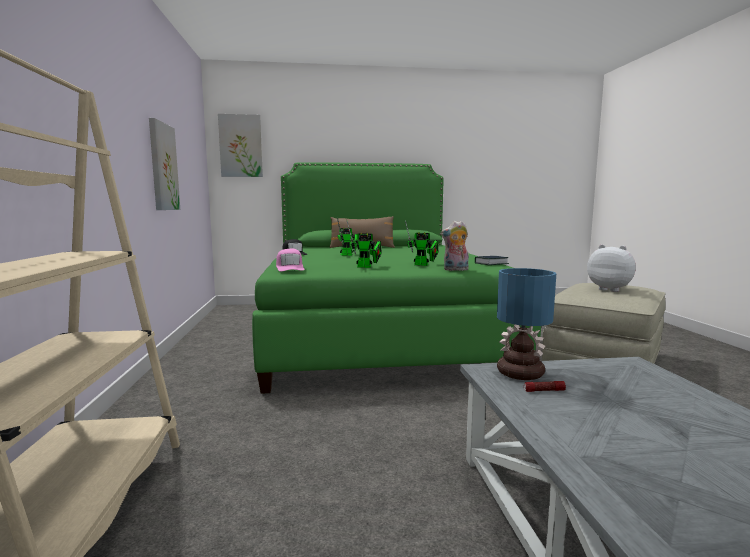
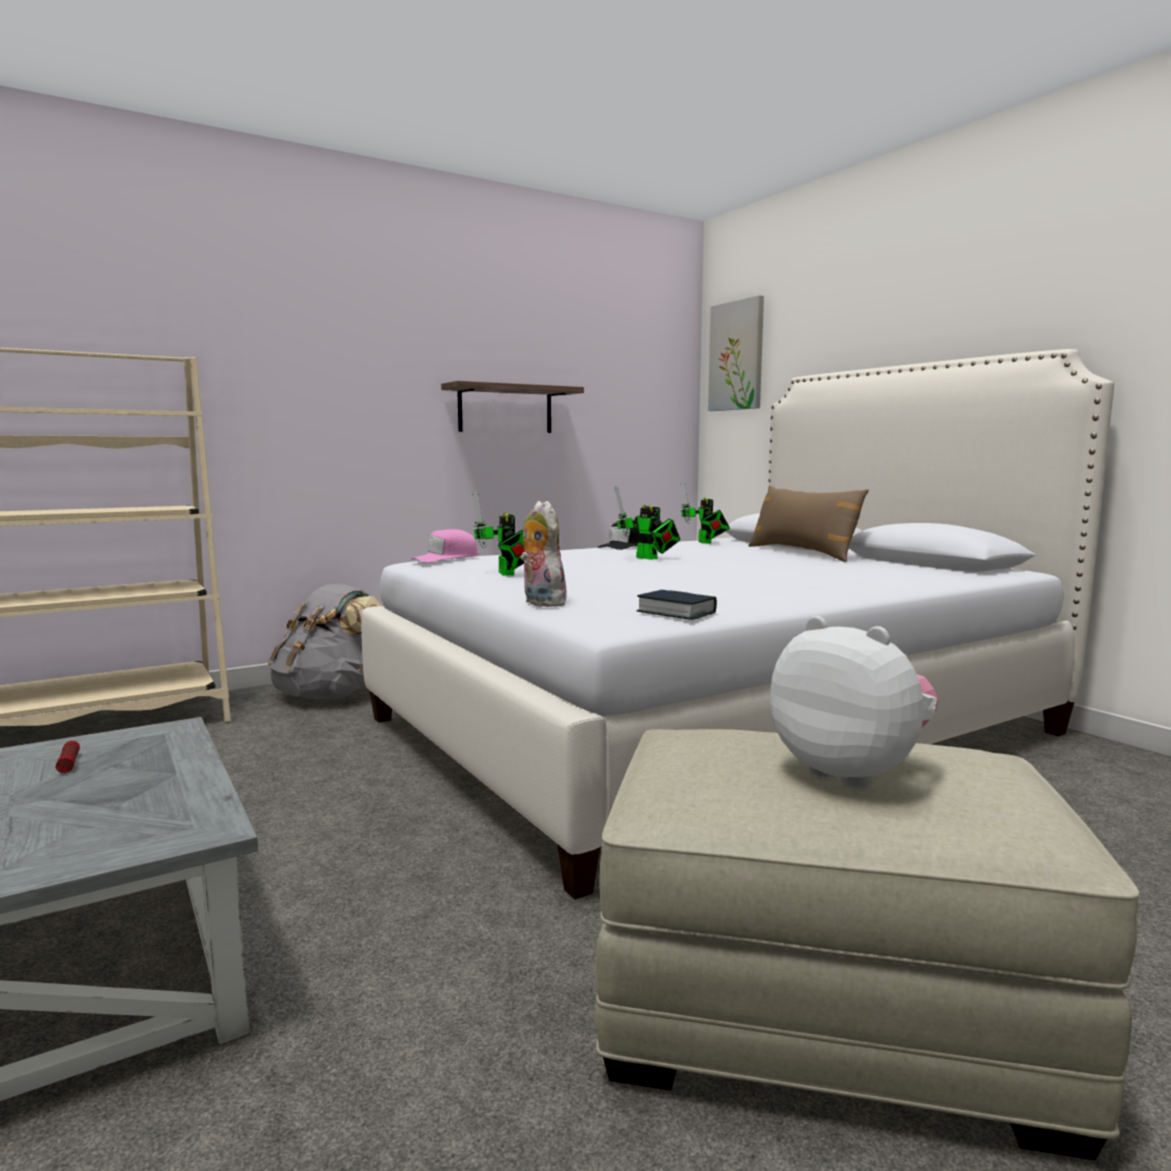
camera: 65 degrees right, 0 degrees up
(163, 167) = (505, 409): picture -> shelf
(174, 404) = (328, 695): none -> grey backpack
(376, 331) = (712, 725): green bed -> white bed
(423, 265) = (583, 588): toy robot -> toy robot (705, 542)
(522, 373) = (152, 749): table lamp -> none
(610, 289) = (851, 773): plush toy -> plush toy turned 60 degrees counterclockwise

